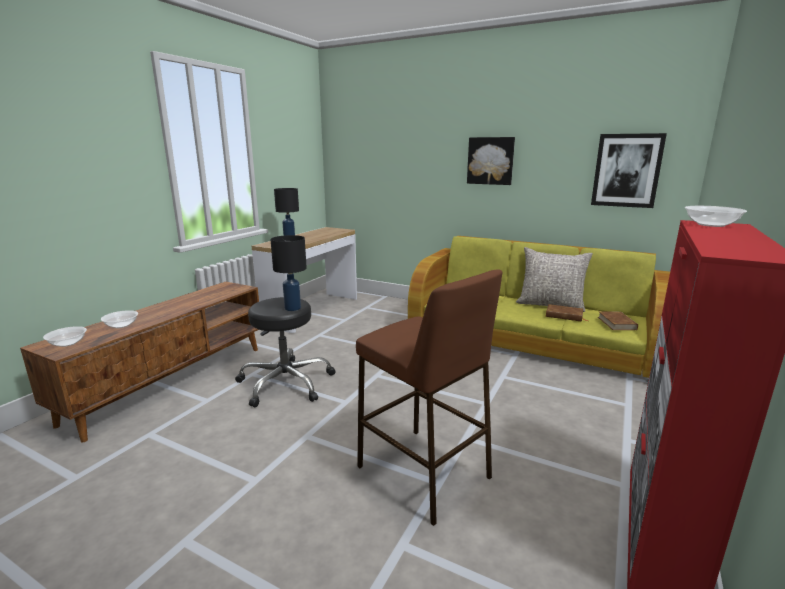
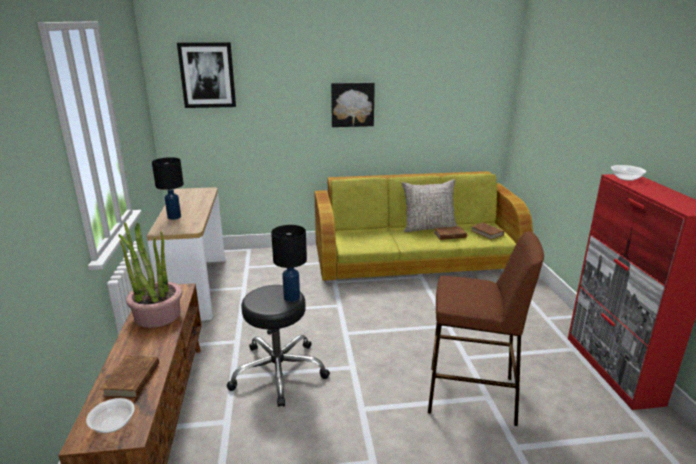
camera: 35 degrees left, 5 degrees up
(121, 325) = (132, 379): bowl -> brown book
(201, 297) = (157, 315): none -> potted plant
(626, 170) = (464, 108): picture -> picture (207, 75)

